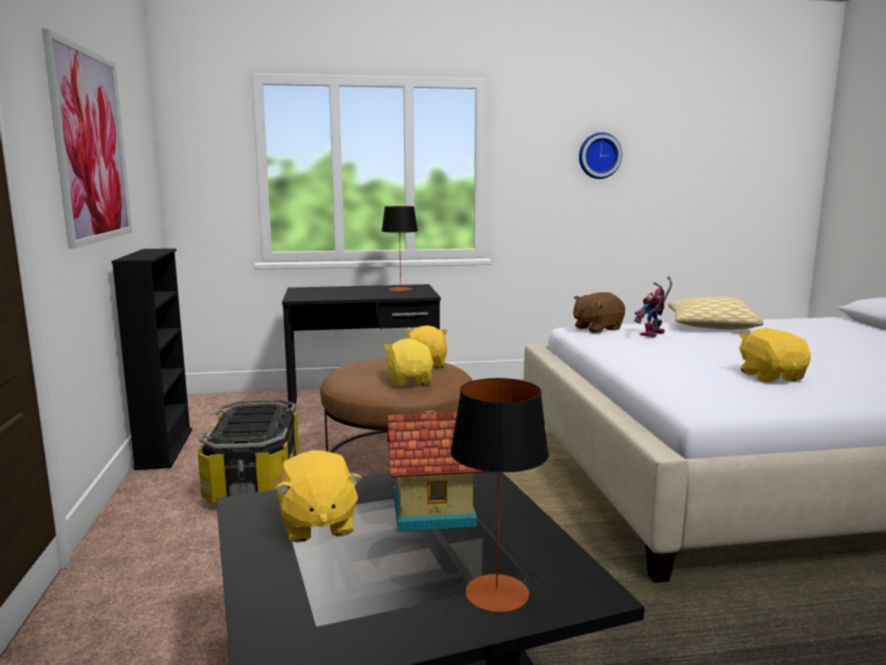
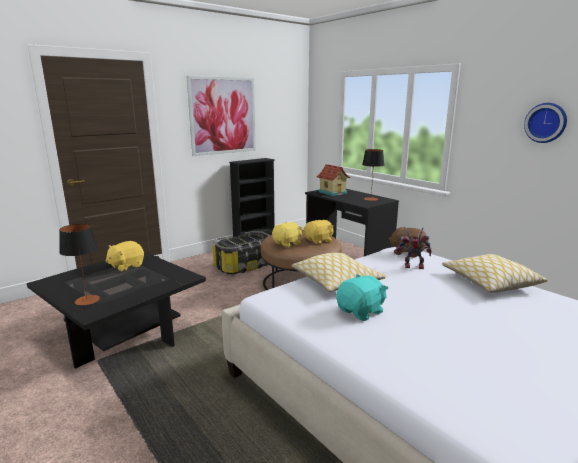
camera: 60 degrees right, 5 degrees up
(432, 508) = (147, 278): toy house -> toy house (333, 192)
(669, 368) = (336, 281): none -> pillow
(771, 376) = (361, 311): yellow plush toy -> turquoise plush toy

